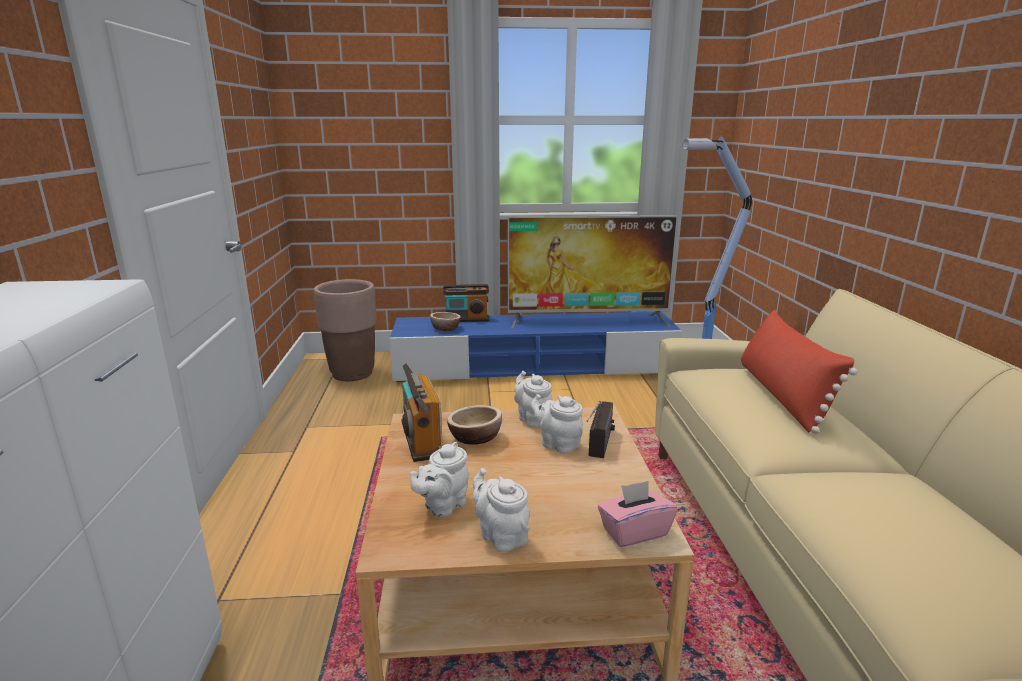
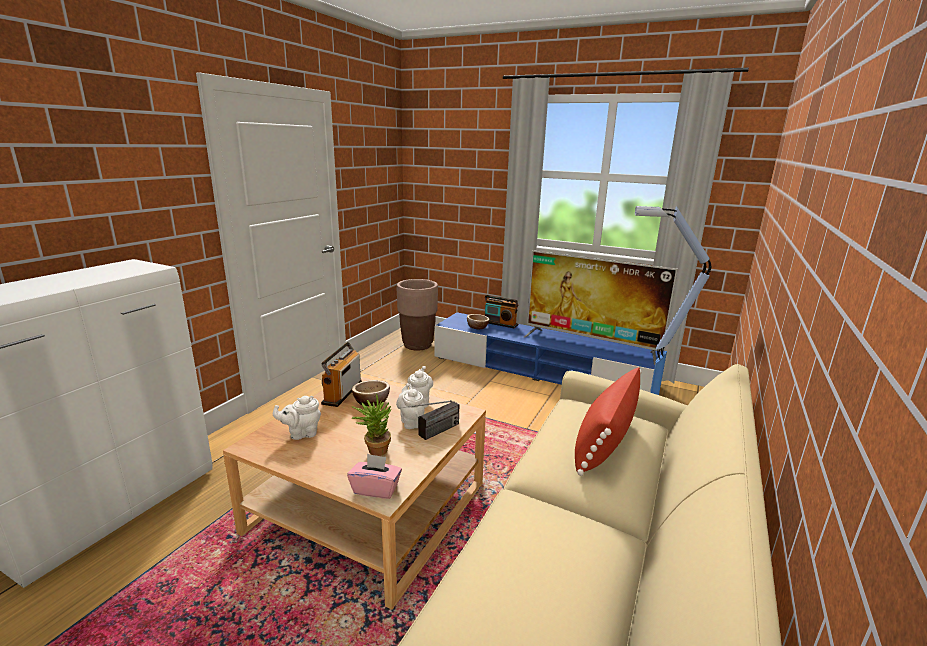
camera: 30 degrees right, 0 degrees up
(501, 535) = (306, 460): white teapot -> none
(564, 490) = (374, 449): none -> potted plant

